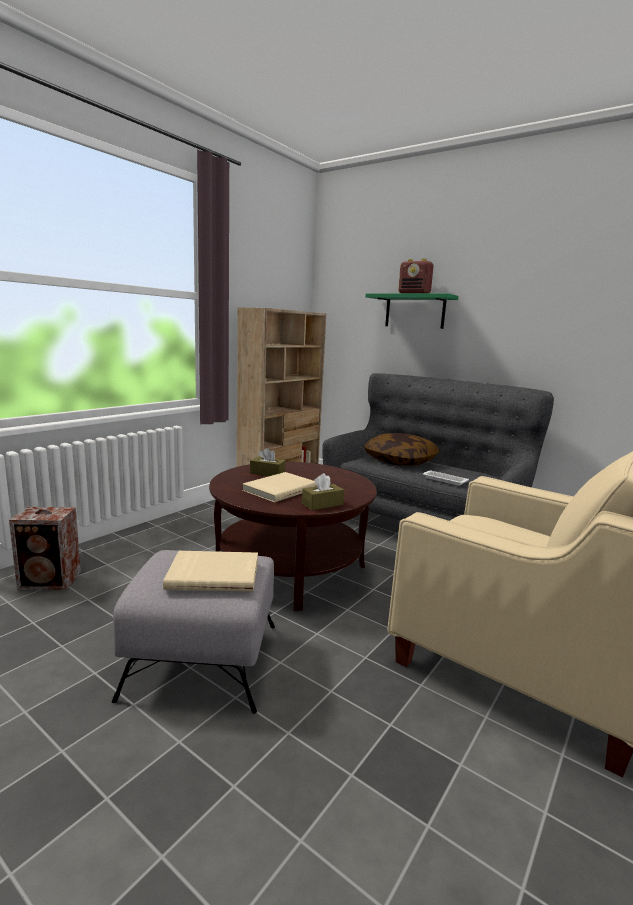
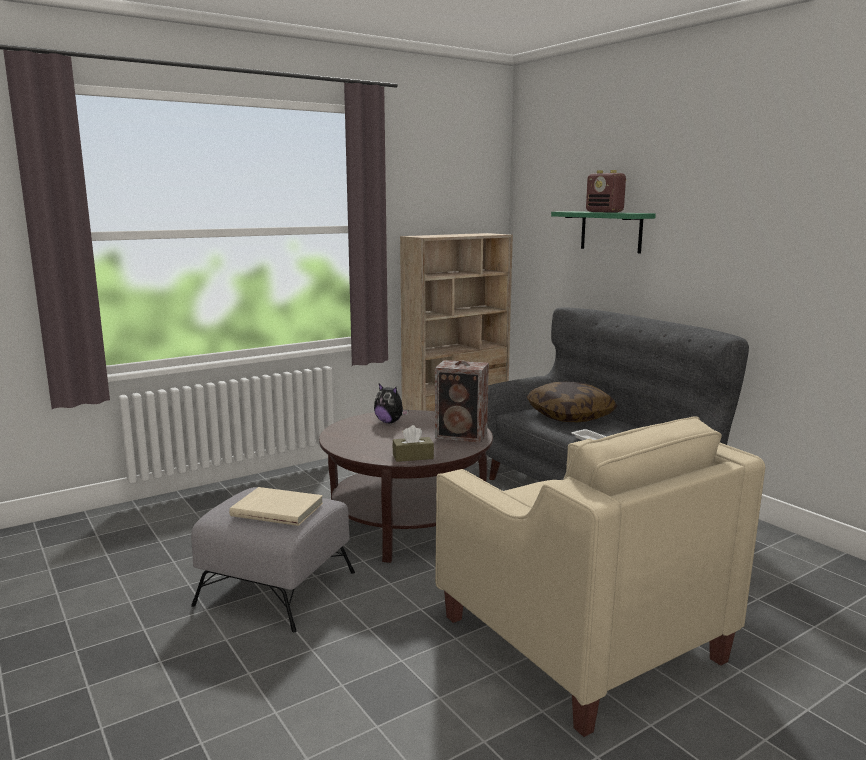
camera: 20 degrees right, 0 degrees up
(51, 581) = (187, 510): speaker -> speaker (463, 435)
(267, 473) = (390, 422): brown tissue box -> plush toy
(279, 489) = (385, 439): beige book -> none

